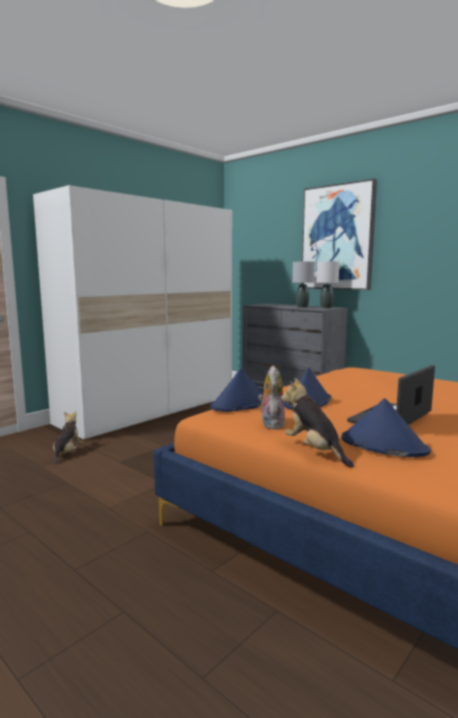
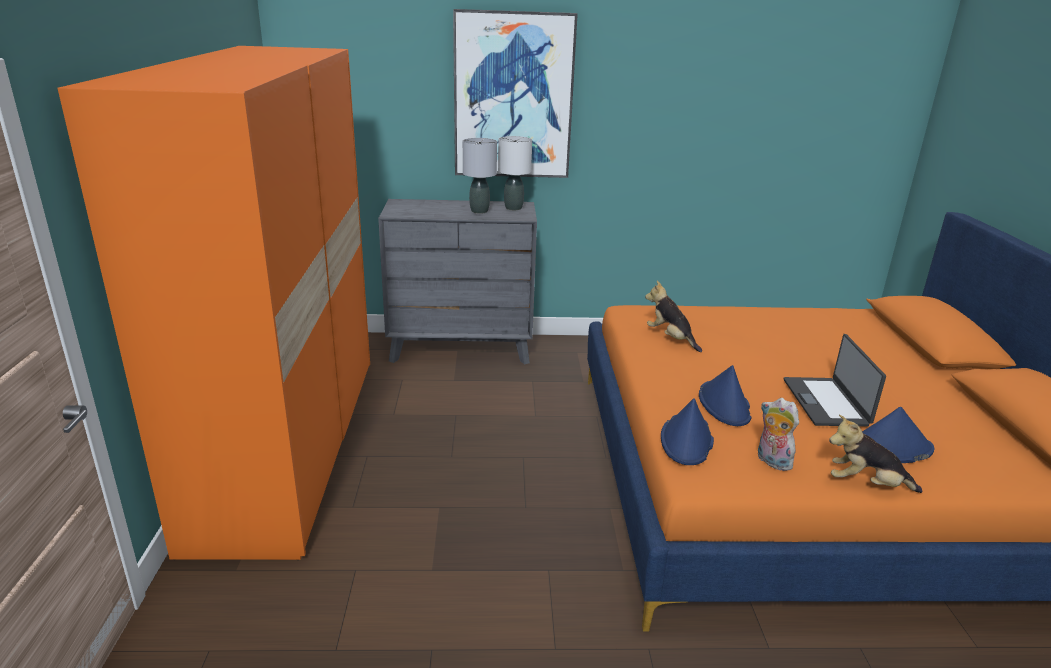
camera: 45 degrees left, 15 degrees up
(67, 453) = (326, 600): plush toy -> plush toy (670, 338)
(150, 409) = (291, 443): white wardrobe -> orange wardrobe

